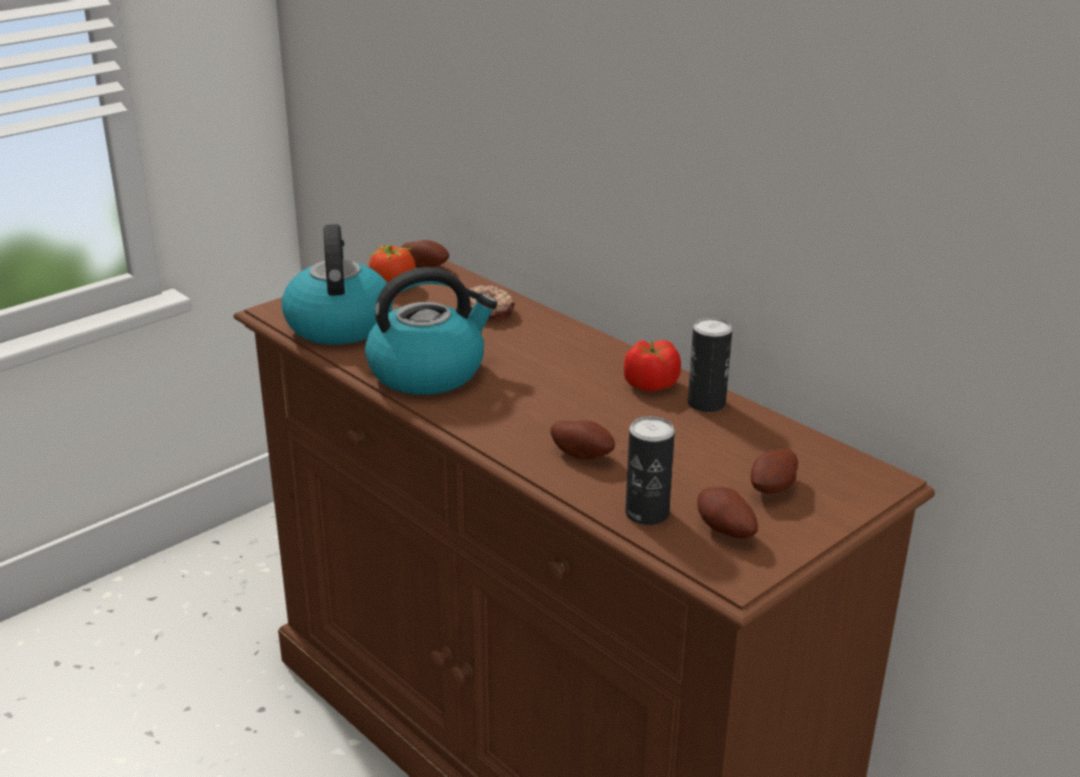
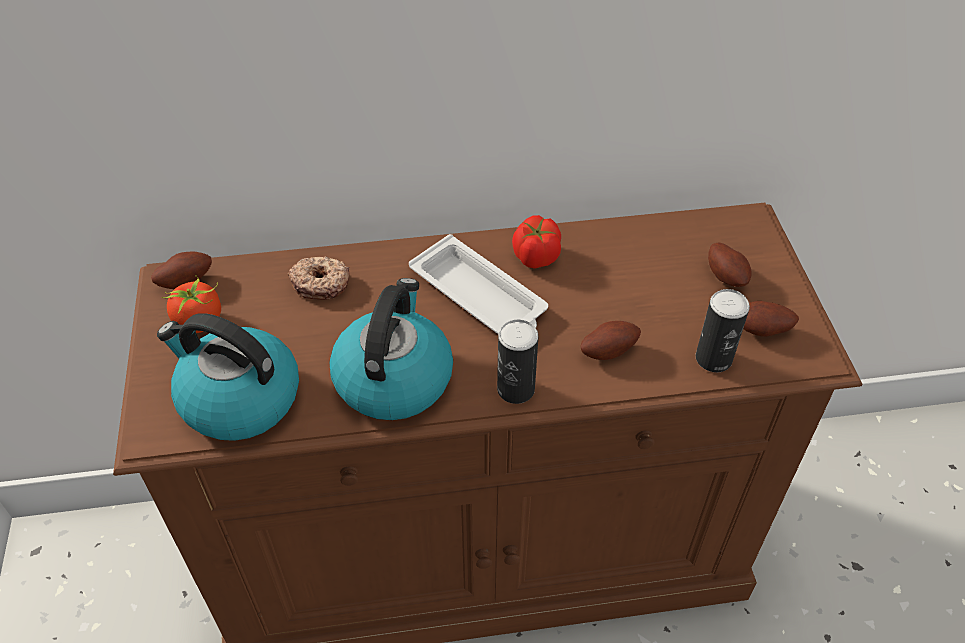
camera: 55 degrees left, 20 degrees up
(566, 376) = (479, 295): none -> white tray
(706, 403) = (589, 243): can -> can (515, 389)

